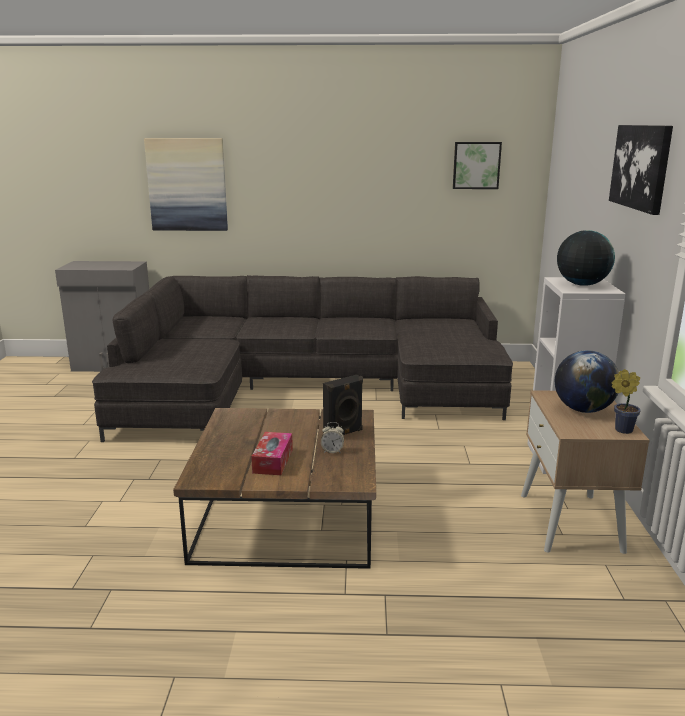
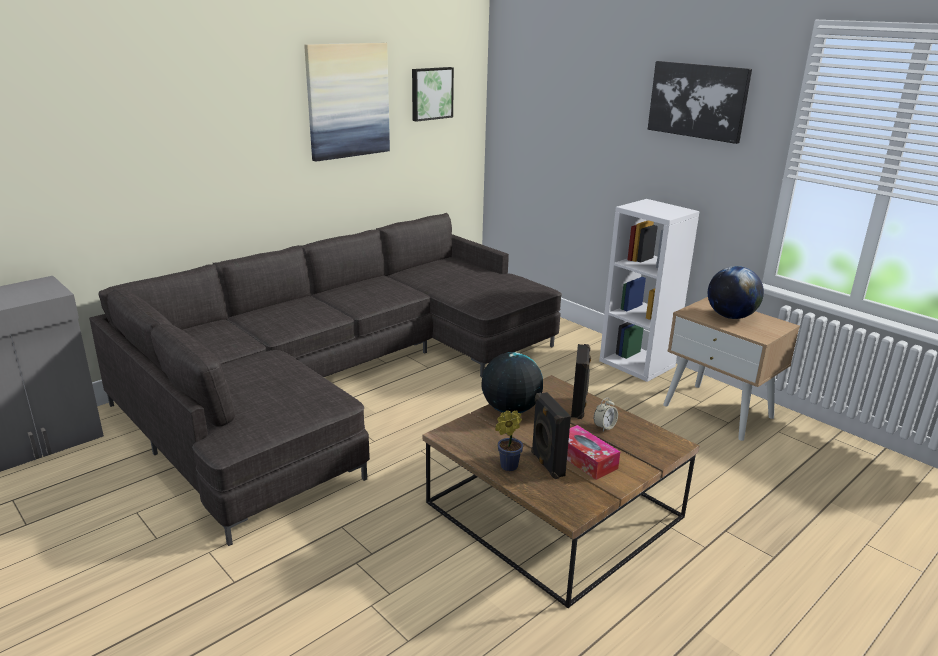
camera: 45 degrees left, 5 degrees up
(187, 184) = (104, 150): picture -> picture (348, 101)
(244, 452) = (546, 464): none -> black speaker
(581, 284) = (657, 209): globe -> globe (510, 409)
(621, 429) = (776, 324): potted plant -> potted plant (506, 466)

